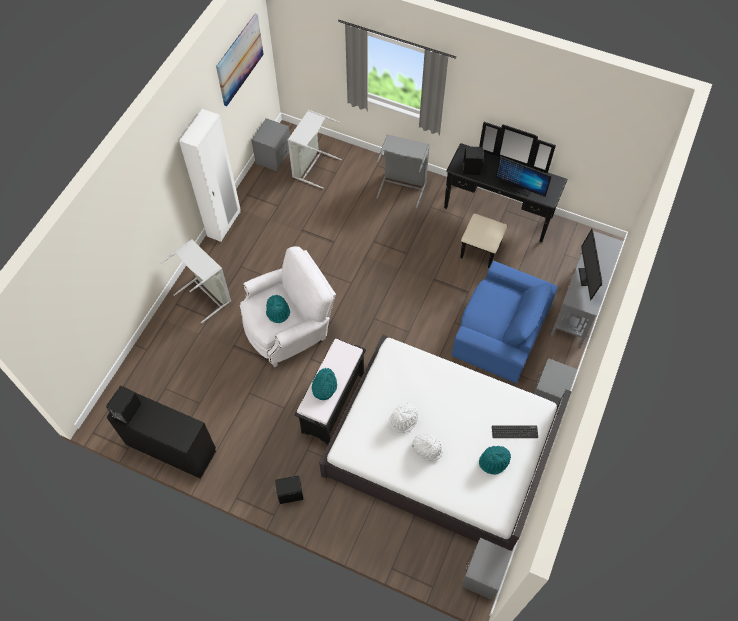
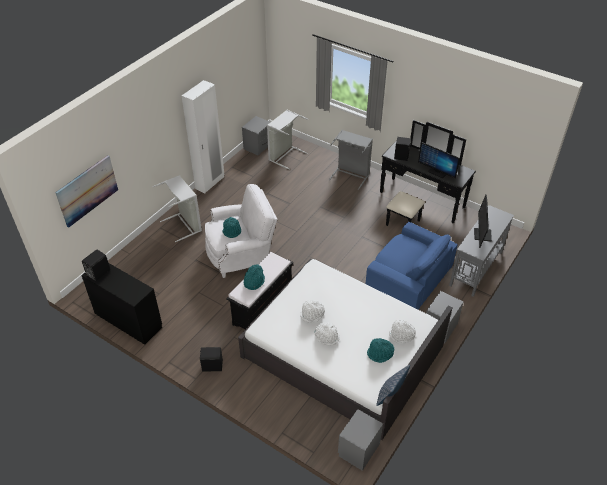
camera: 10 degrees right, 15 degrees down
(239, 59) = (238, 58): picture -> picture (87, 190)
(514, 432) = (401, 335): keyboard -> white hat
(515, 515) = (390, 394): none -> pillow

